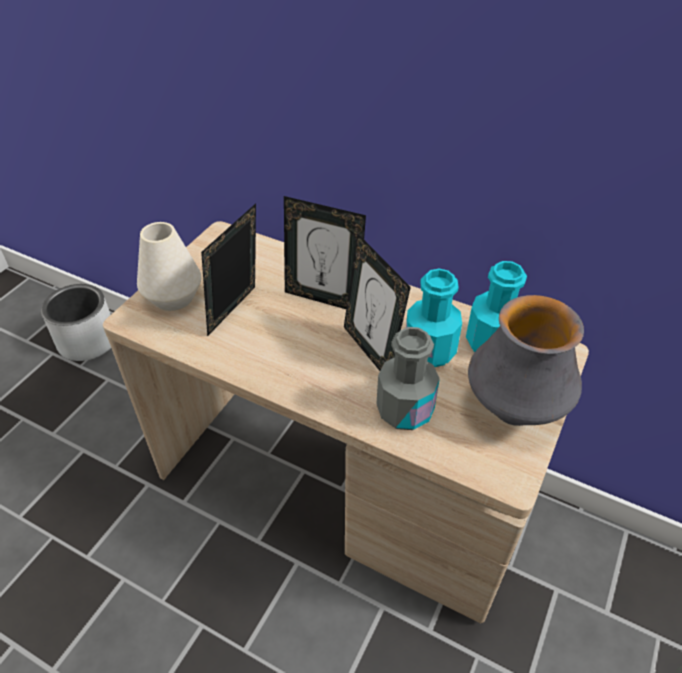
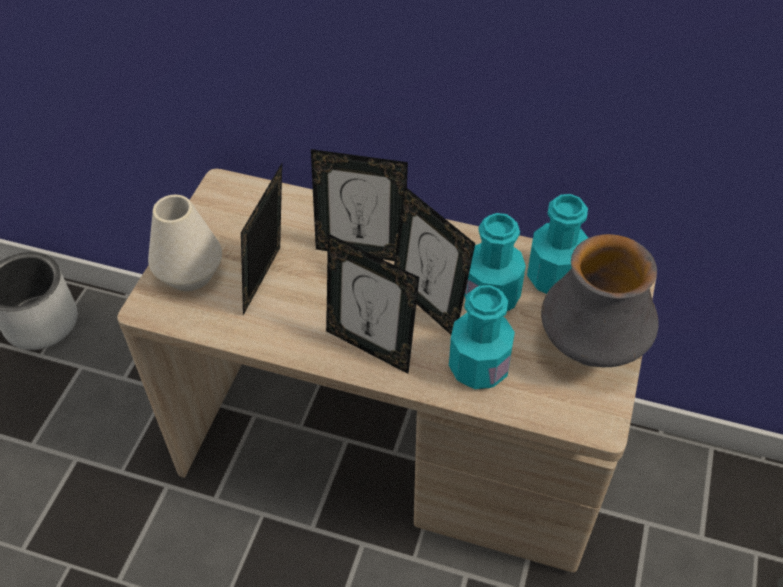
camera: 10 degrees left, 5 degrees up
(311, 377) = (371, 346): none -> picture frame
(404, 410) = (478, 367): grey bottle -> turquoise bottle

